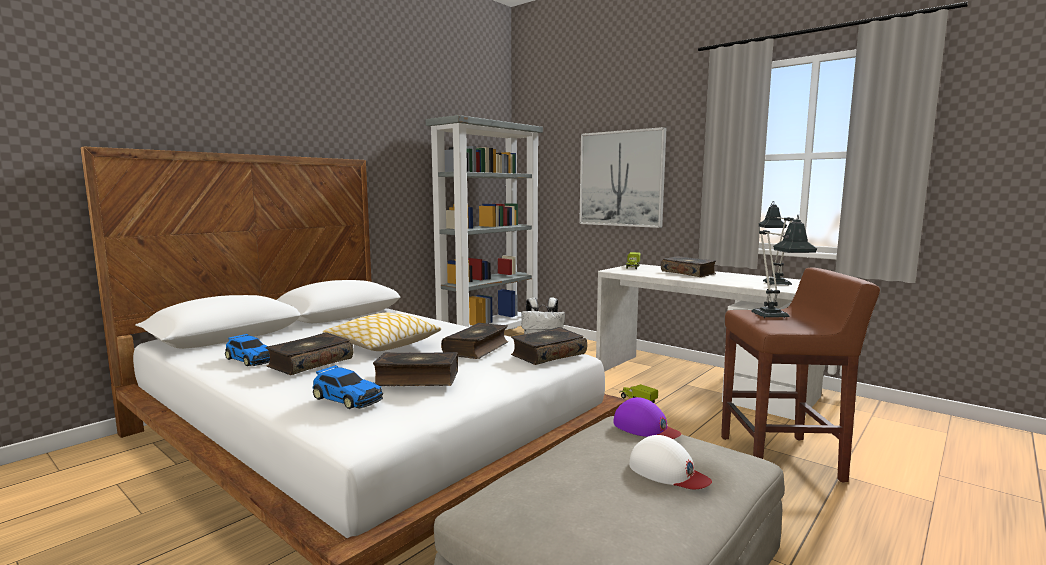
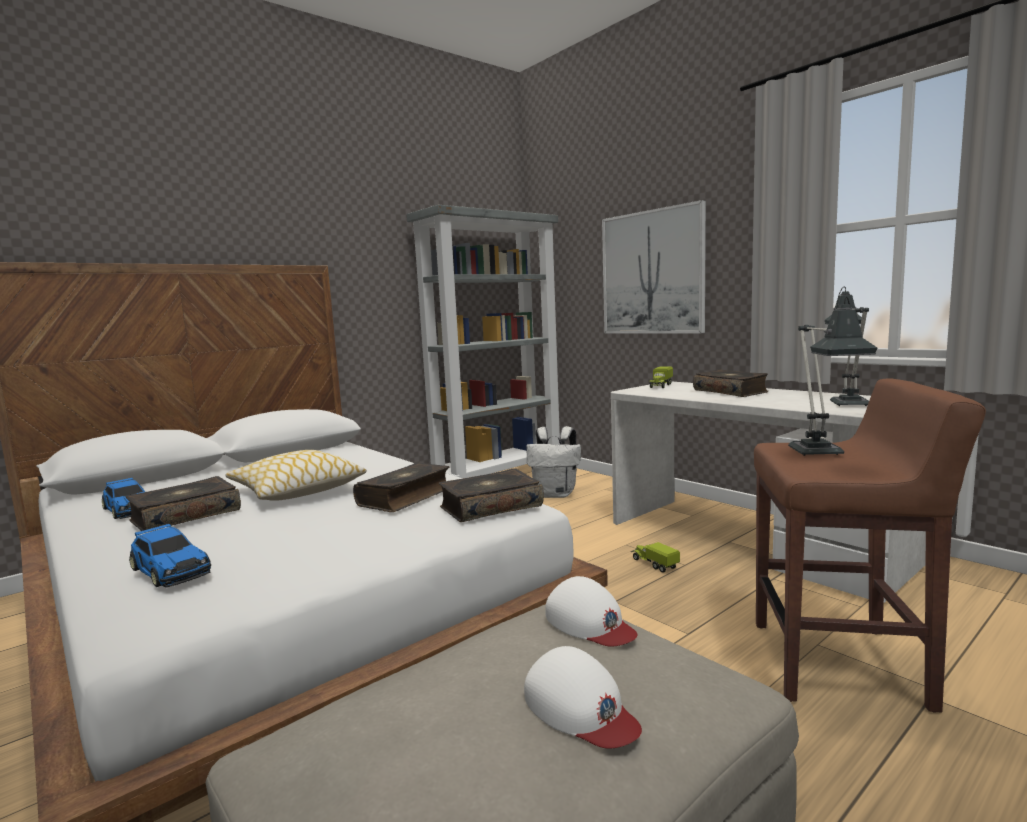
camera: 10 degrees right, 0 degrees up
(417, 379) = (285, 542): book -> none
(645, 427) = (589, 622): purple cap -> white cap

